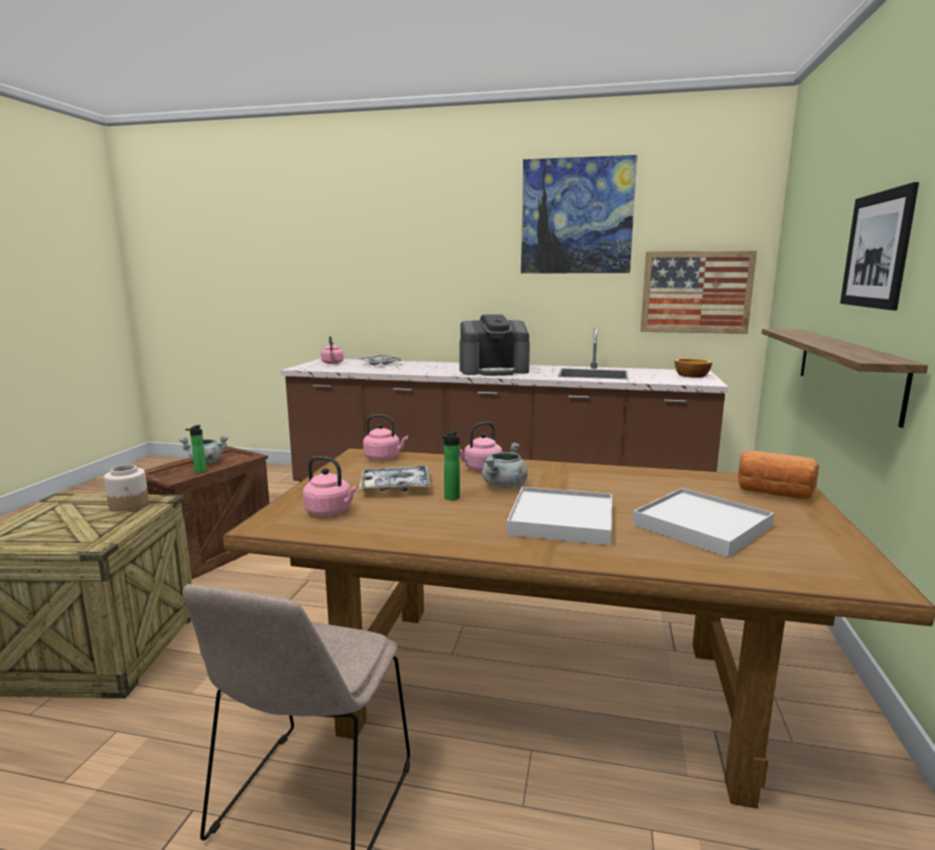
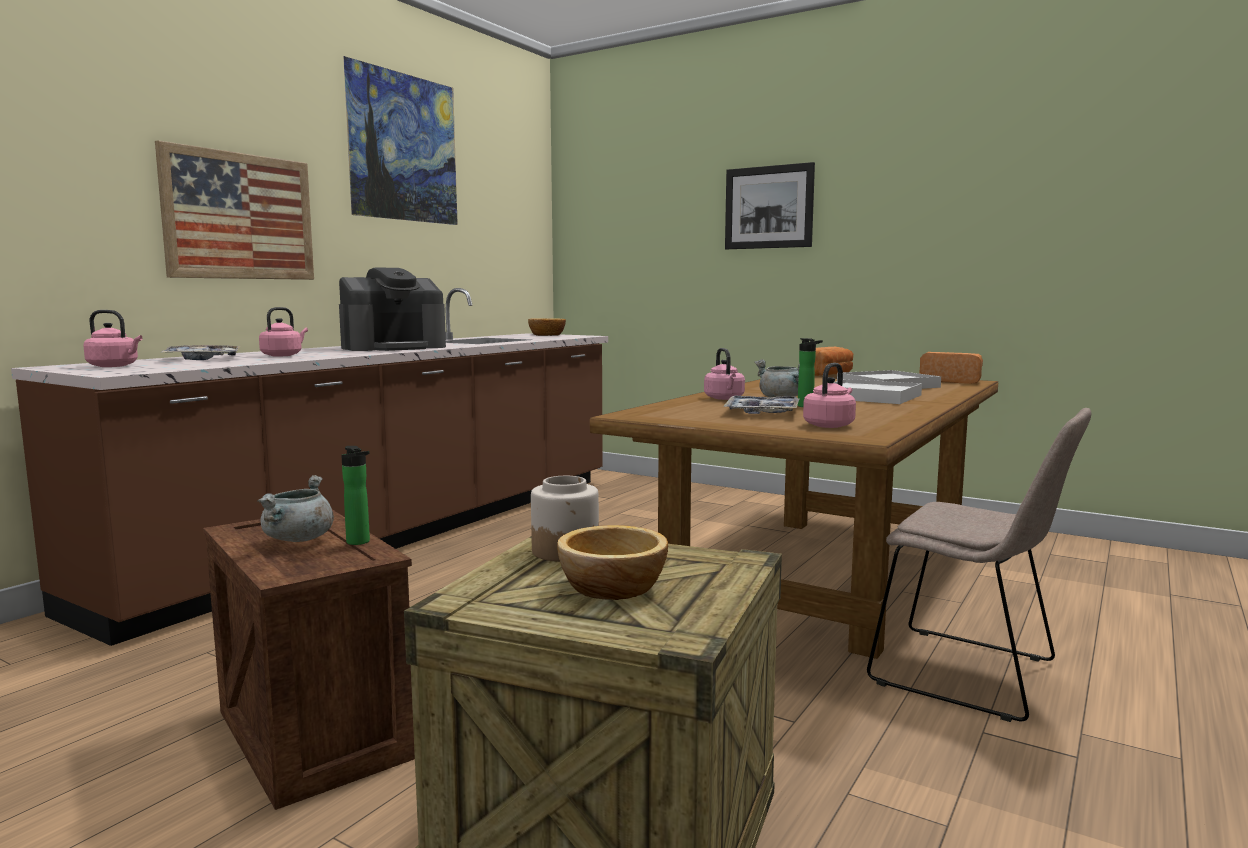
camera: 70 degrees left, 5 degrees down
(62, 523) = (614, 588): none -> bowl
(384, 457) = (653, 411): pink kettle -> pink kettle (283, 355)
(494, 371) = (394, 347): coffee machine -> coffee machine turned 45 degrees clockwise
(696, 292) = (507, 250): picture -> picture (240, 216)
(836, 566) = (951, 381): none -> bread
(846, 369) = (747, 298): shelf -> none

